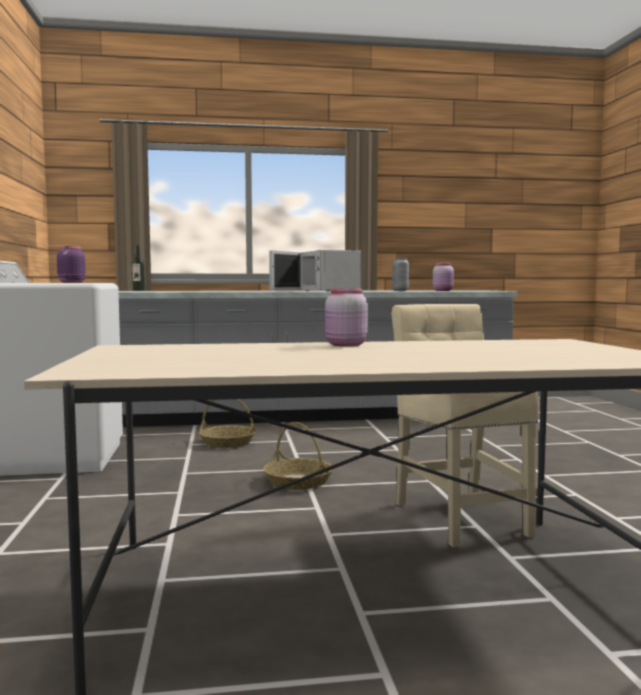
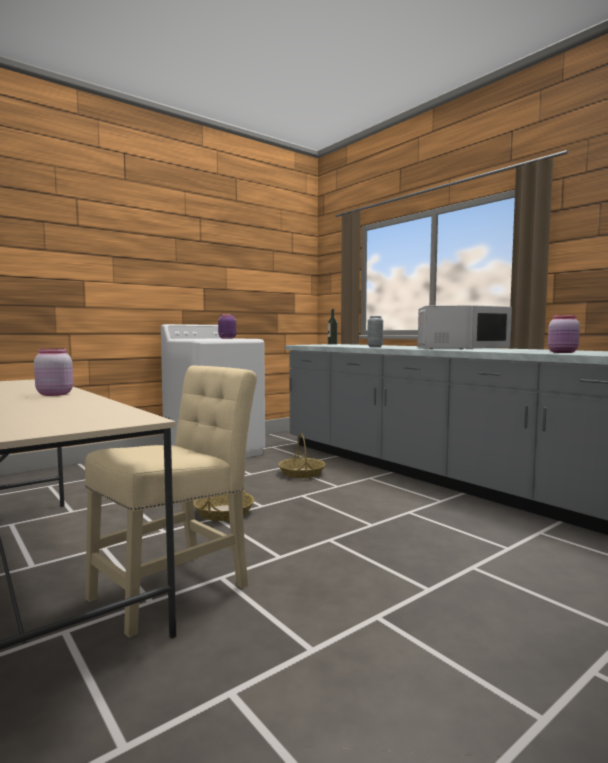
camera: 60 degrees right, 0 degrees up
(324, 290) = (446, 348): white microwave -> white microwave turned 150 degrees clockwise
(400, 291) = (504, 351): grey vase -> grey vase (375, 347)

